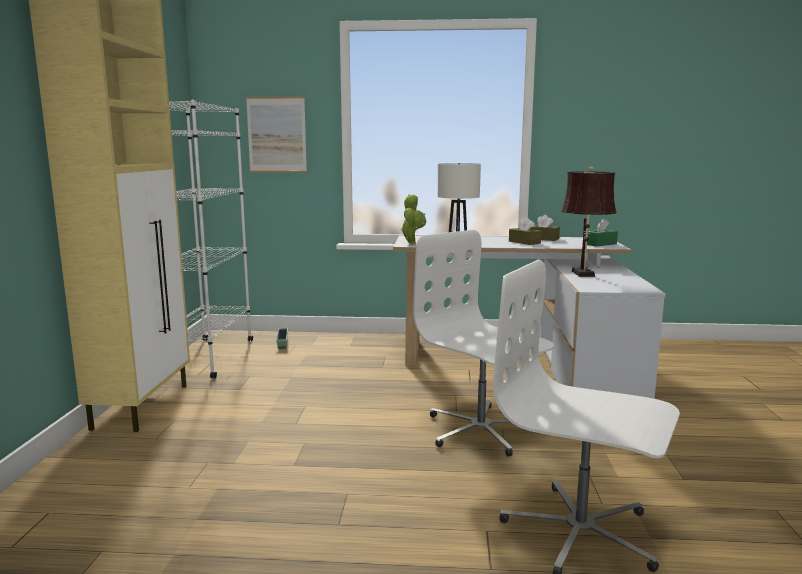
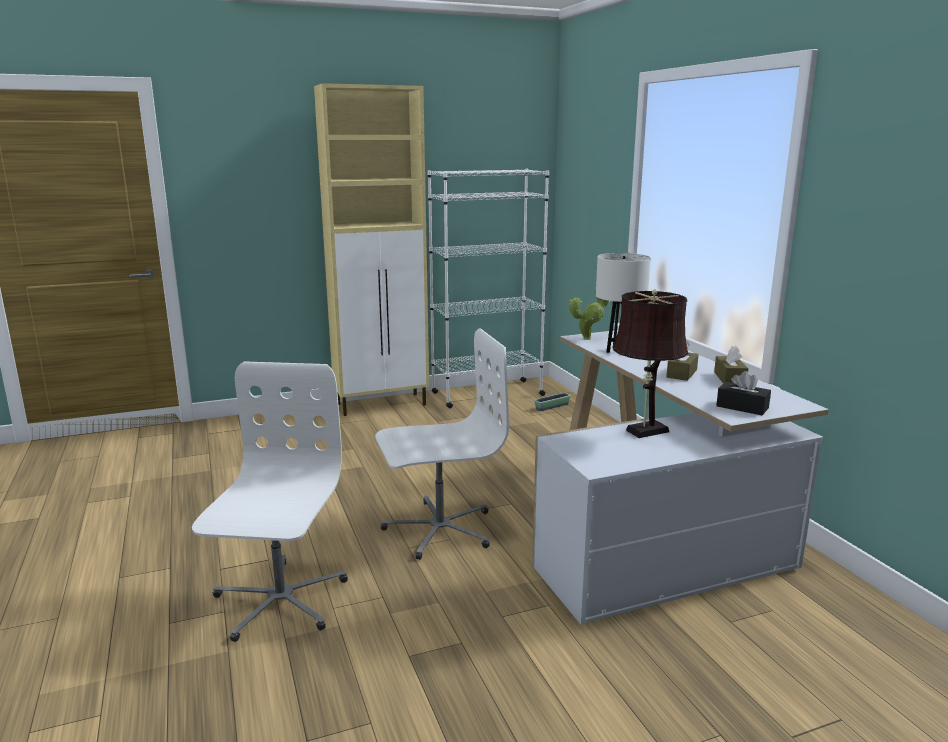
camera: 65 degrees right, 5 degrees up
(277, 135) = (594, 197): picture -> none
(480, 430) = (439, 529): white office chair -> white office chair turned 45 degrees clockwise
(600, 244) = (742, 407): green tissue box -> black tissue box

